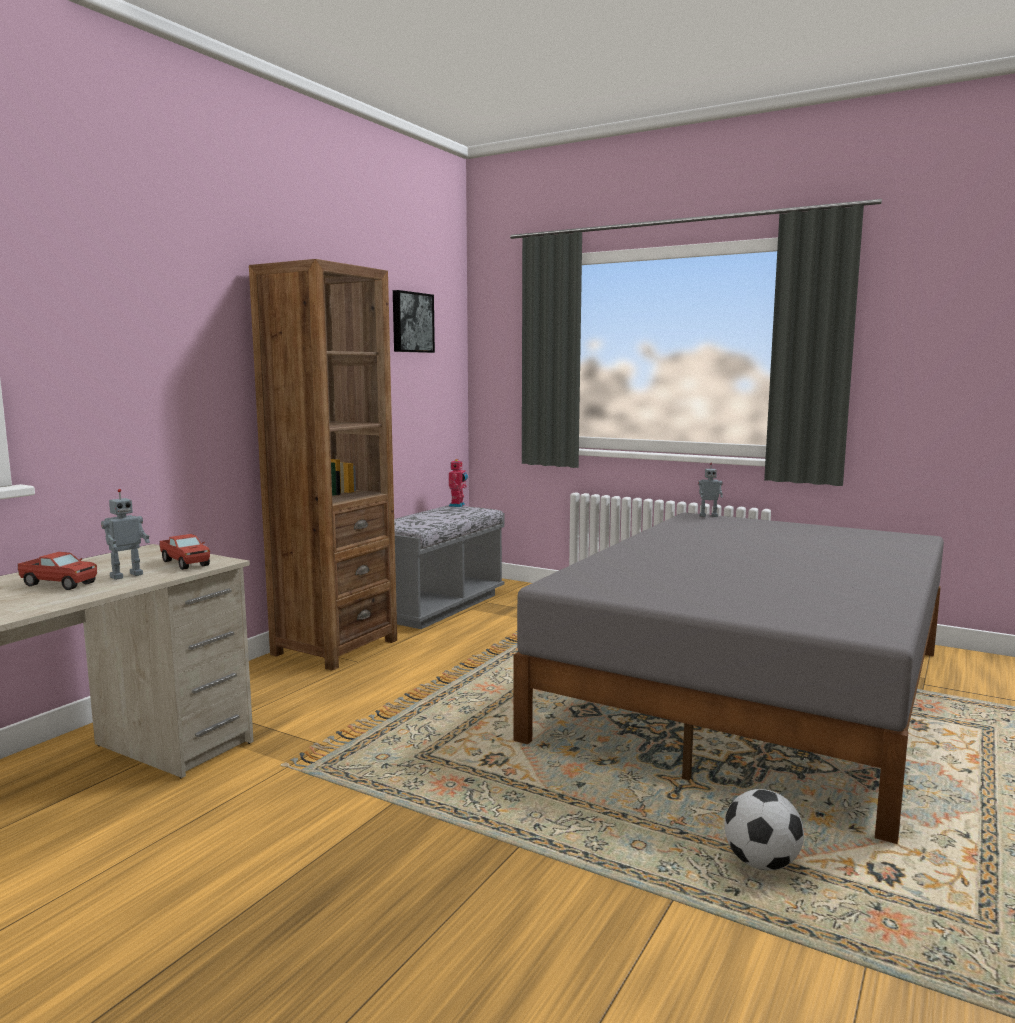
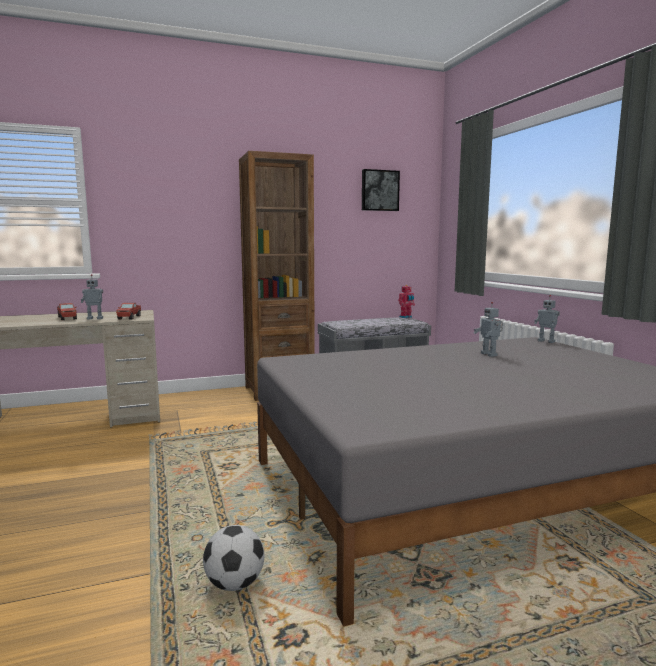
camera: 40 degrees right, 0 degrees up
(713, 538) = (489, 354): none -> toy robot

